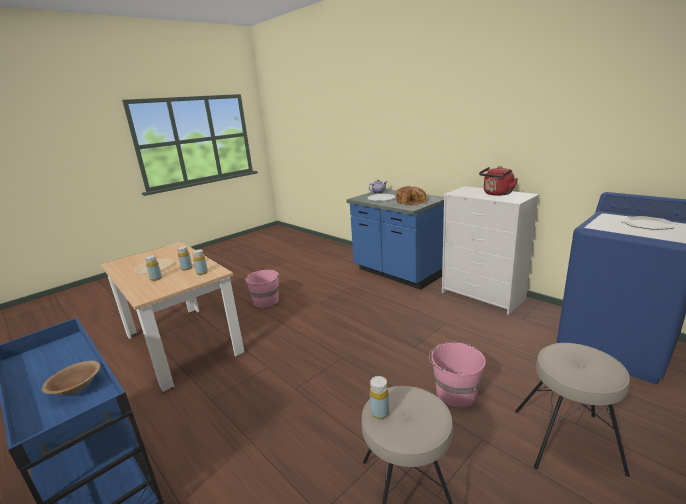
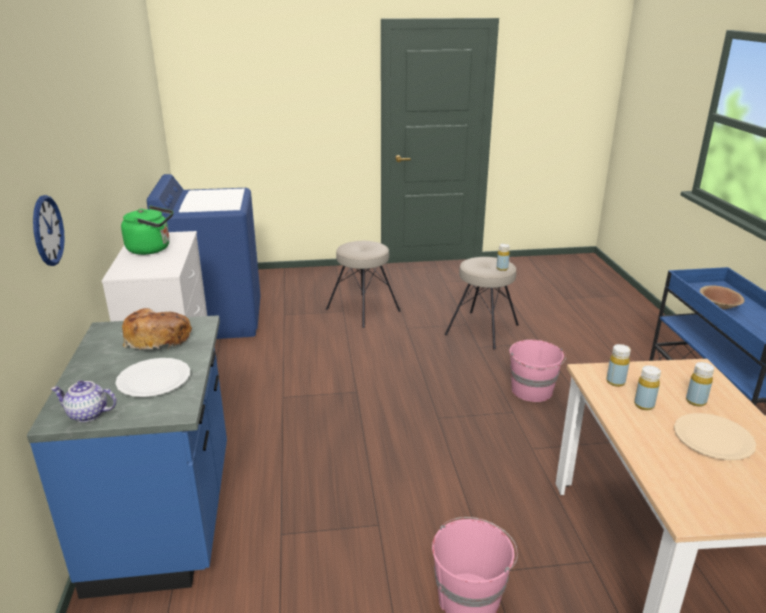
camera: 145 degrees left, 5 degrees up
(433, 141) = (47, 230): none -> wall clock
(455, 392) = (382, 350): pink bucket -> pink bucket (532, 391)
(496, 194) = (152, 249): red kettle -> green kettle
(648, 224) = (203, 198): plate -> none

